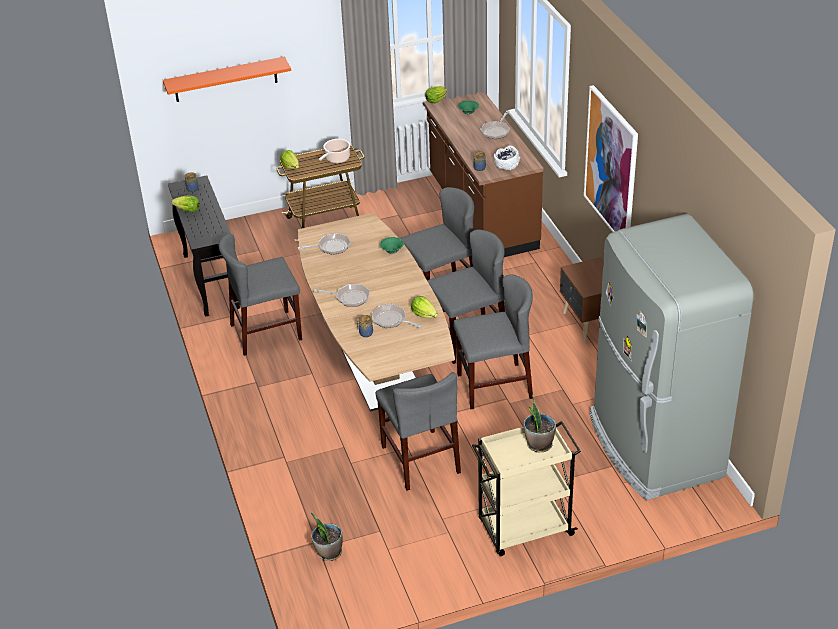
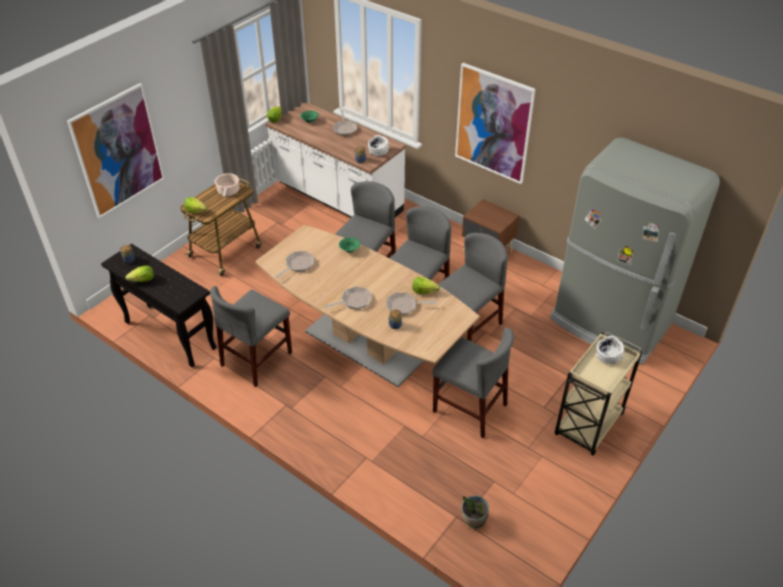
camera: 35 degrees left, 5 degrees up
(225, 79) = (118, 151): orange shelf -> picture
(480, 212) = (337, 198): brown counter -> white counter
(539, 444) = (608, 357): potted plant -> white bowl

